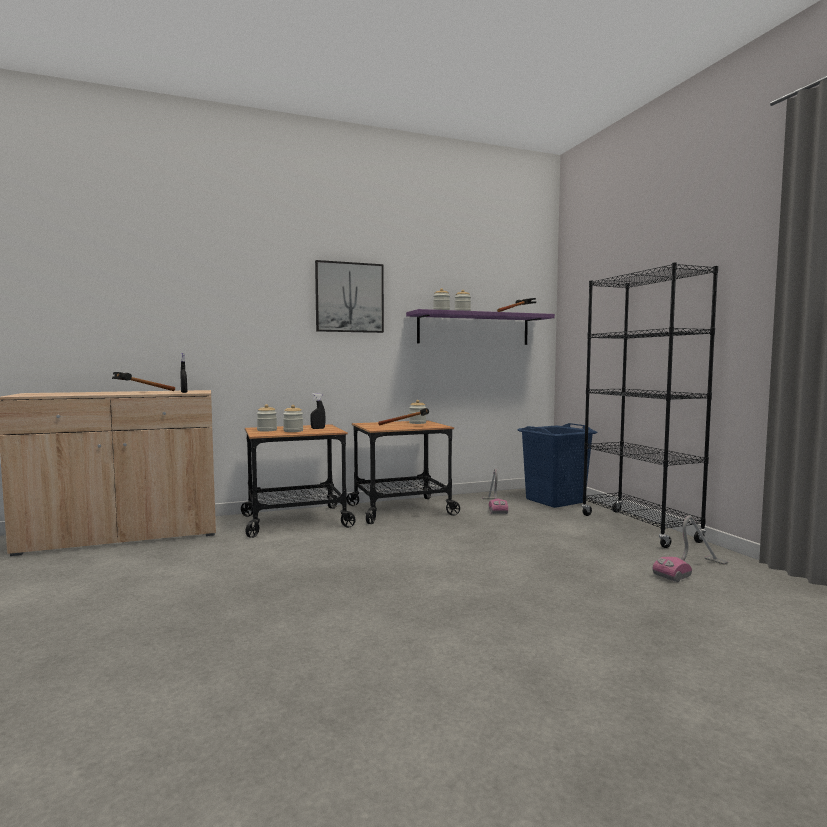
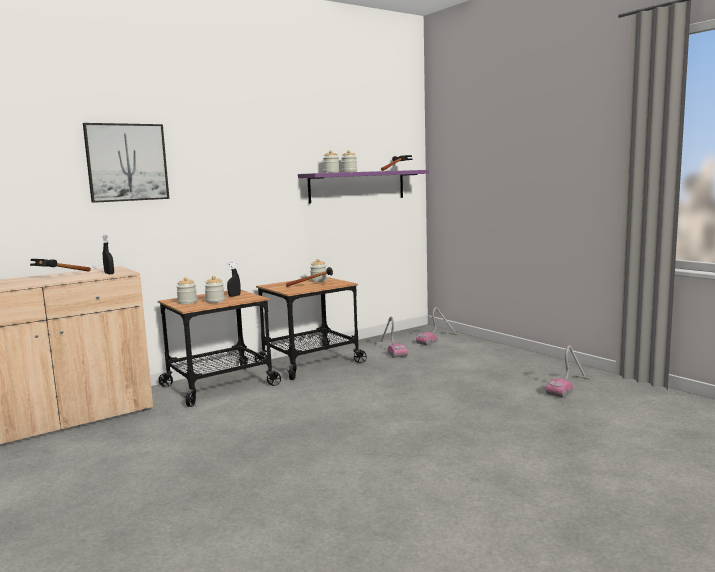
camera: 15 degrees left, 5 degrees up
(349, 297) = (245, 163): picture -> picture (127, 162)
(555, 501) = (439, 339): blue laundry basket -> vacuum cleaner
(638, 528) = (517, 357): black bookcase -> none

